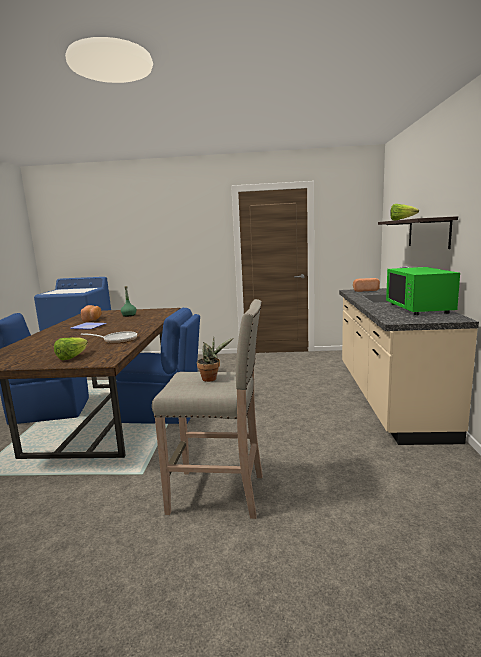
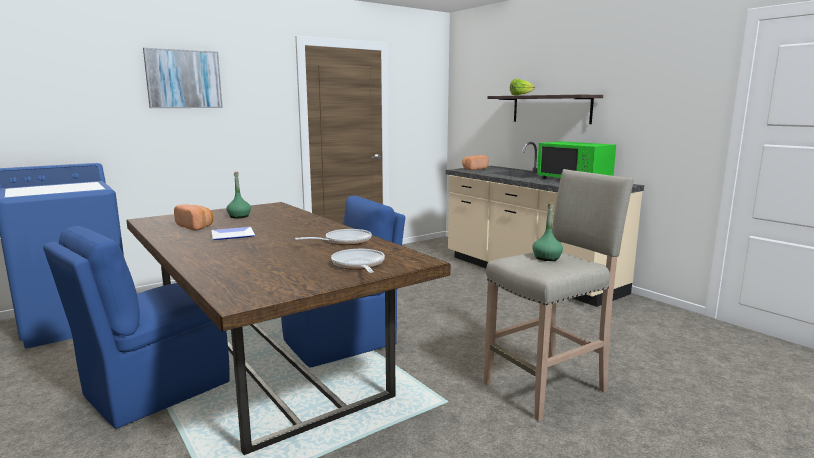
camera: 40 degrees left, 0 degrees up
(72, 357) = (358, 265): lettuce -> frying pan
(154, 224) = (184, 79): none -> picture
(211, 378) = (546, 258): potted plant -> green bottle

